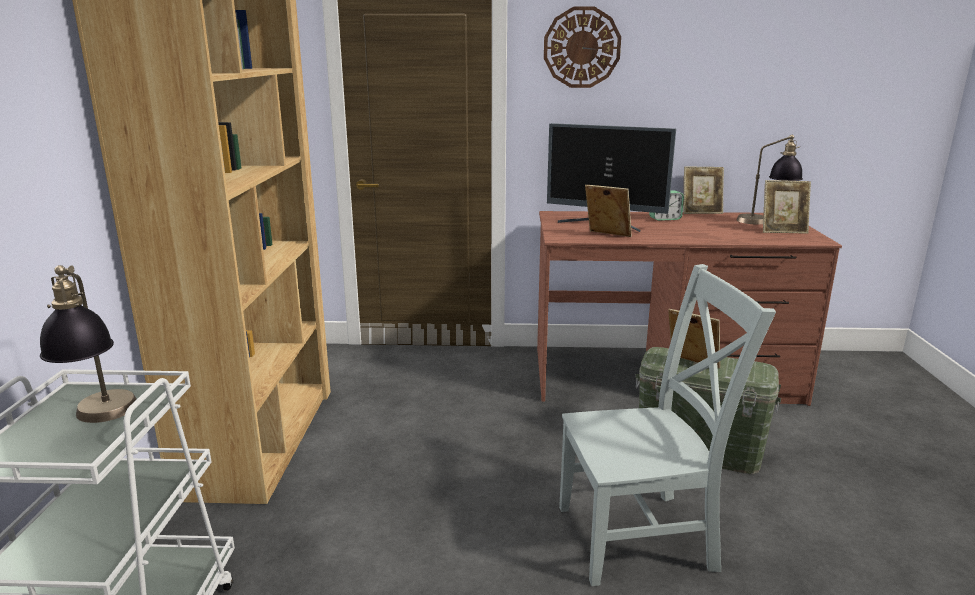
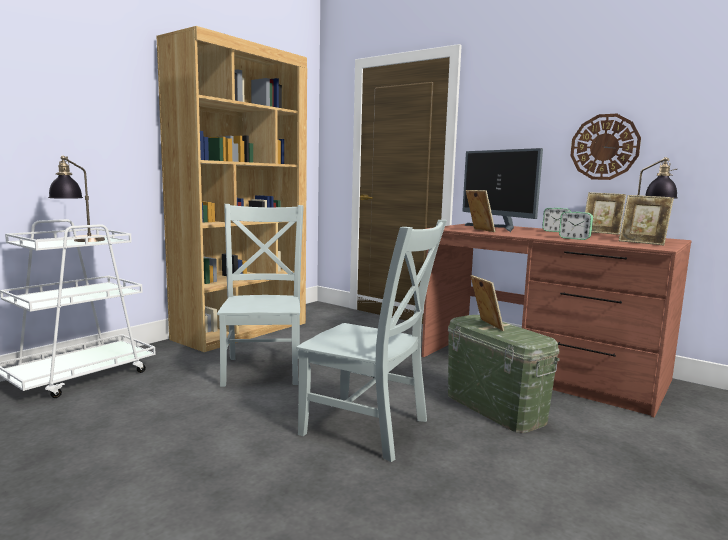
camera: 35 degrees right, 10 degrees down
(397, 498) = (263, 368): none -> grey chair
(582, 47) = (508, 99): wall clock -> wall clock (604, 147)
(722, 235) = (574, 238): none -> alarm clock

